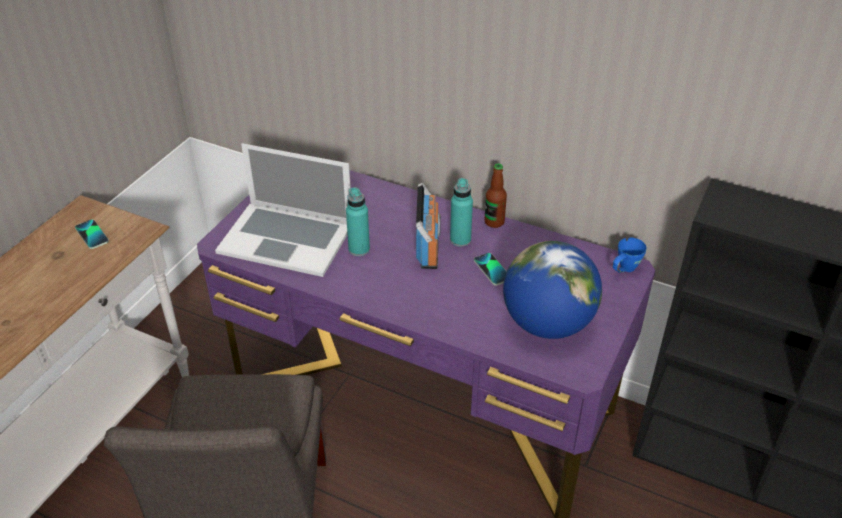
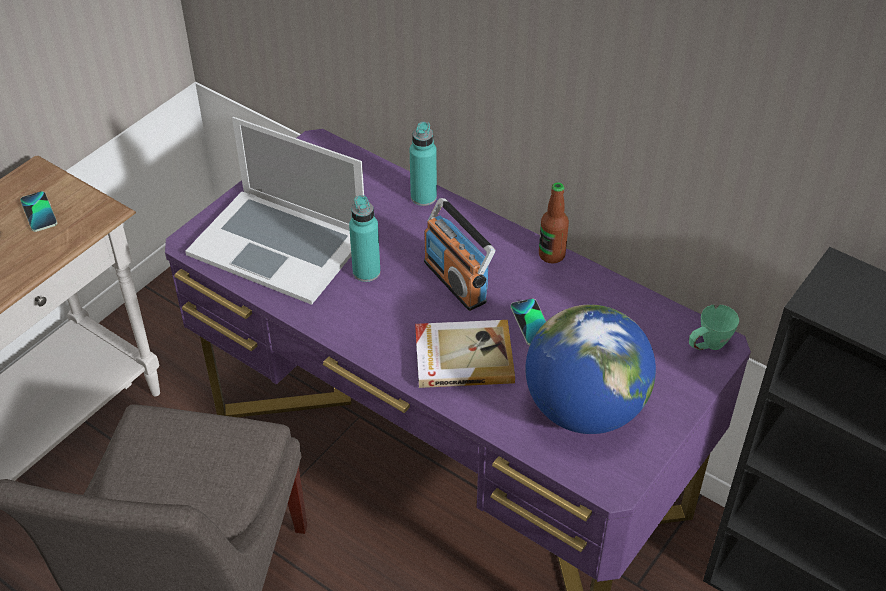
camera: 10 degrees right, 5 degrees up
(428, 248) = (456, 281): radio -> radio turned 135 degrees clockwise
(447, 299) = (463, 356): none -> book
(460, 240) = (500, 275): turquoise bottle -> turquoise bottle (423, 197)
(624, 270) = (707, 347): blue mug -> green mug

